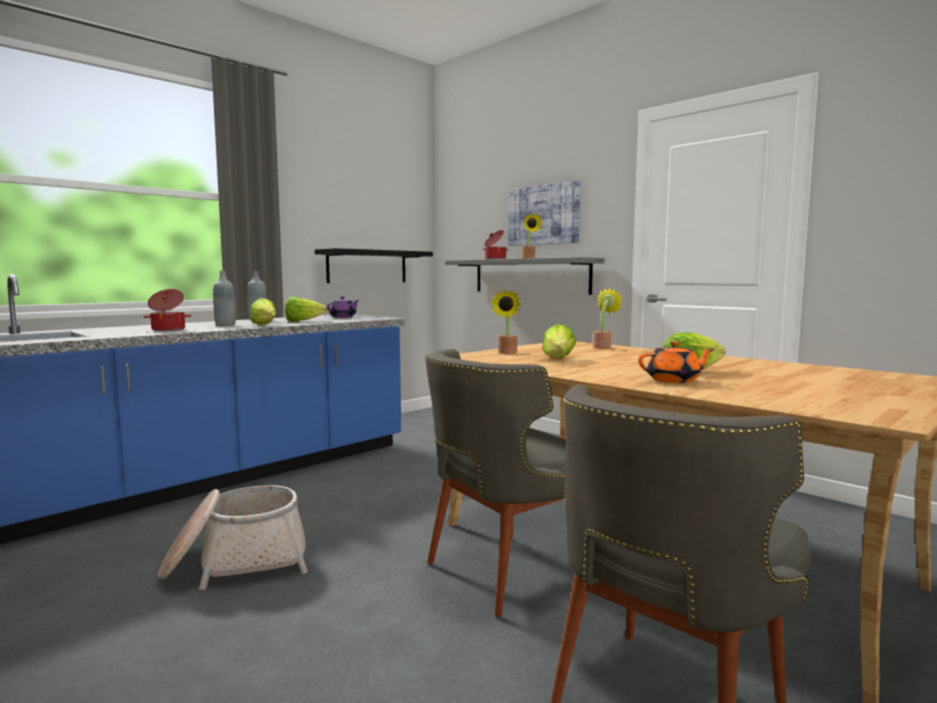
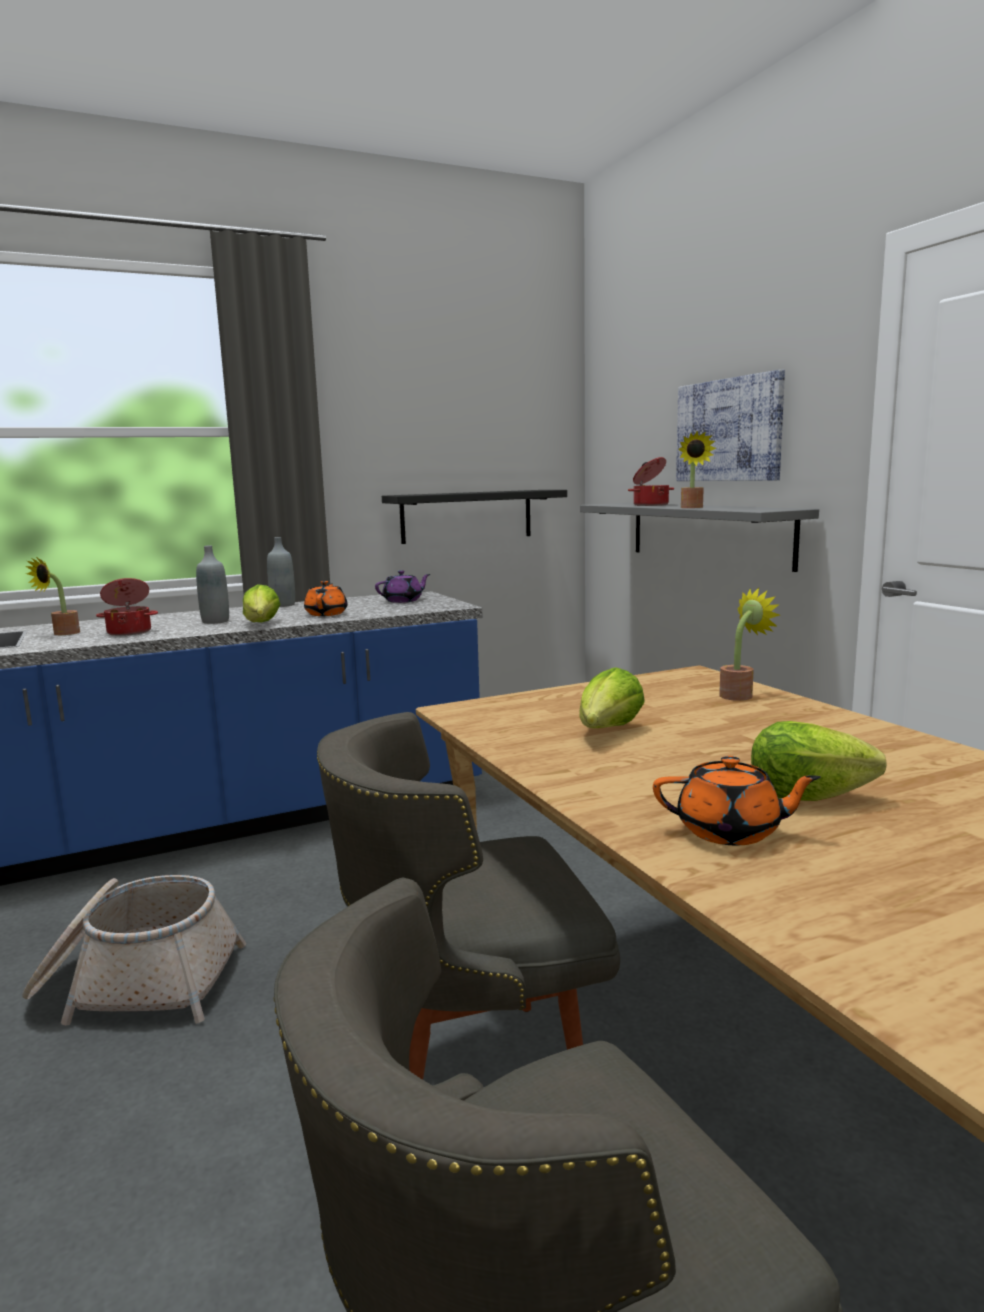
camera: 20 degrees right, 5 degrees up
(302, 321) = (327, 614): lettuce -> orange teapot
(507, 353) = (549, 702): potted plant -> potted plant (62, 634)

